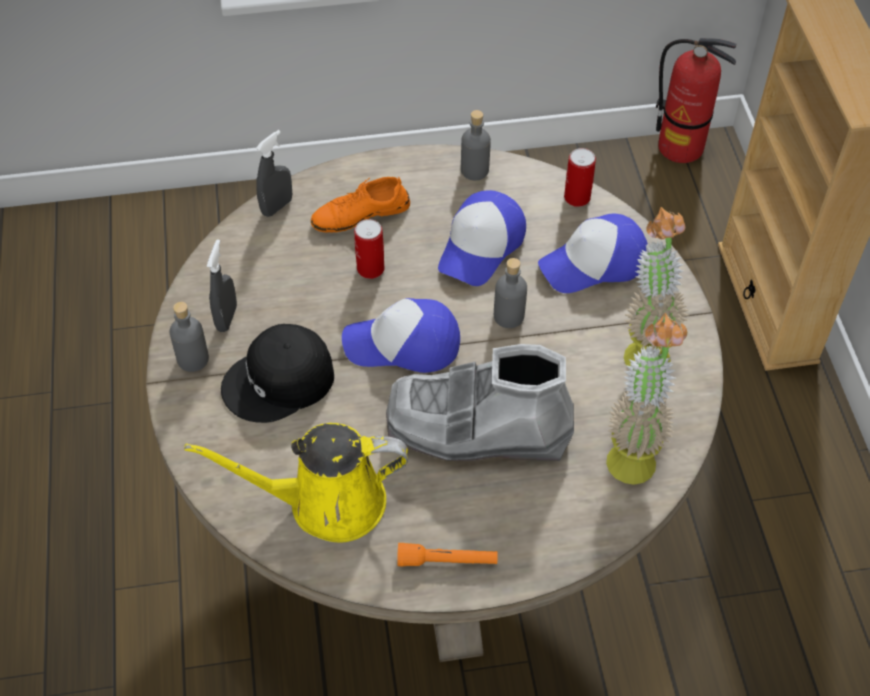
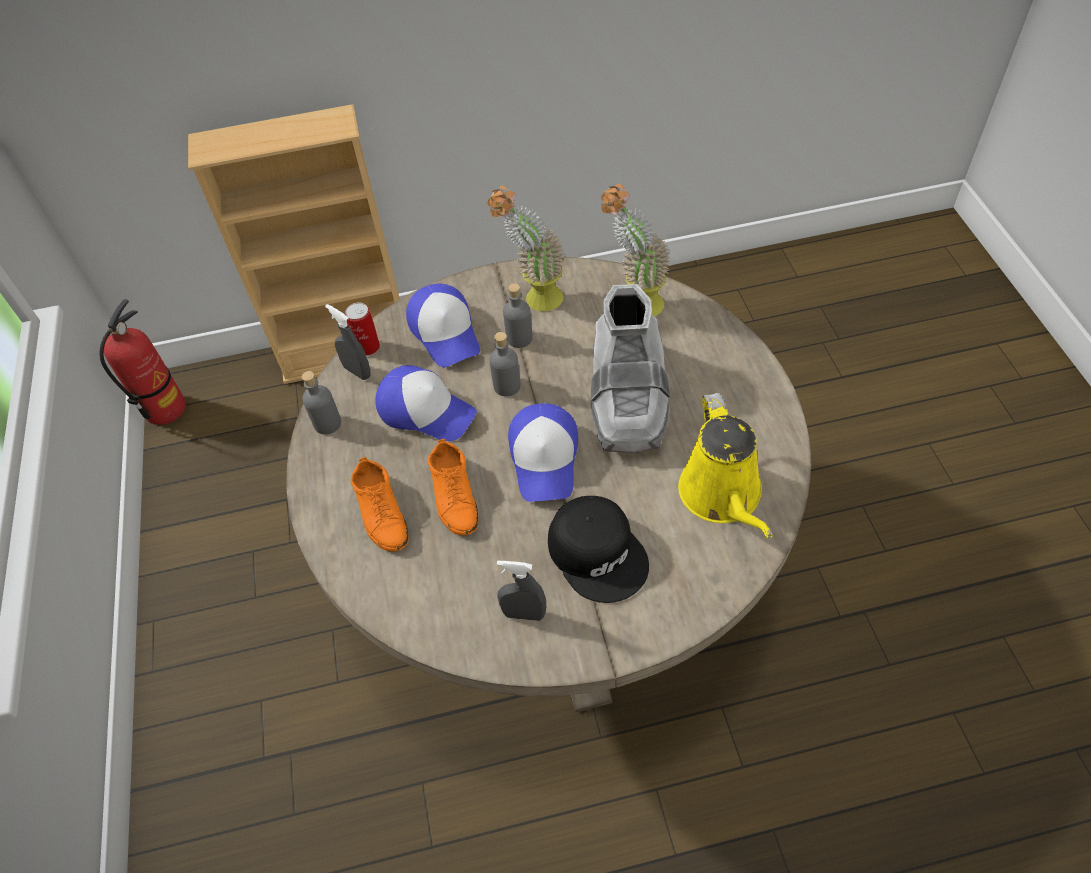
camera: 90 degrees left, 0 degrees up
(193, 359) = (579, 636): grey bottle -> grey bottle (519, 338)
(277, 207) = (368, 591): grey spray bottle -> grey spray bottle (357, 371)
(370, 268) = (454, 495): can -> orange shoe
(447, 561) = (757, 408): orange flashlight -> none

